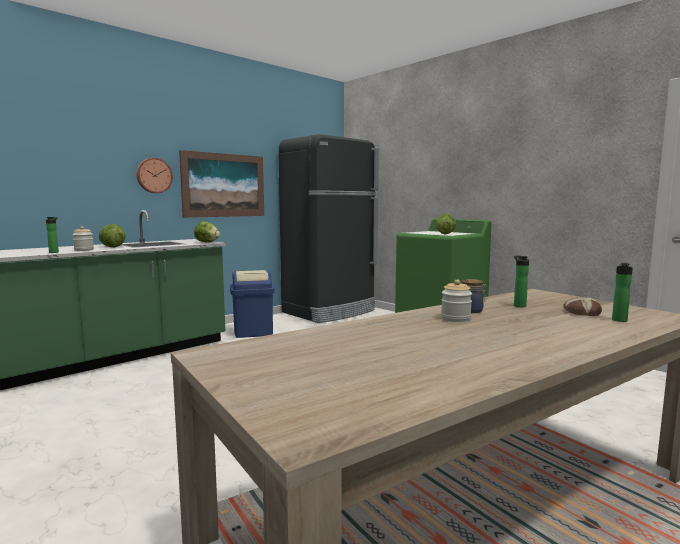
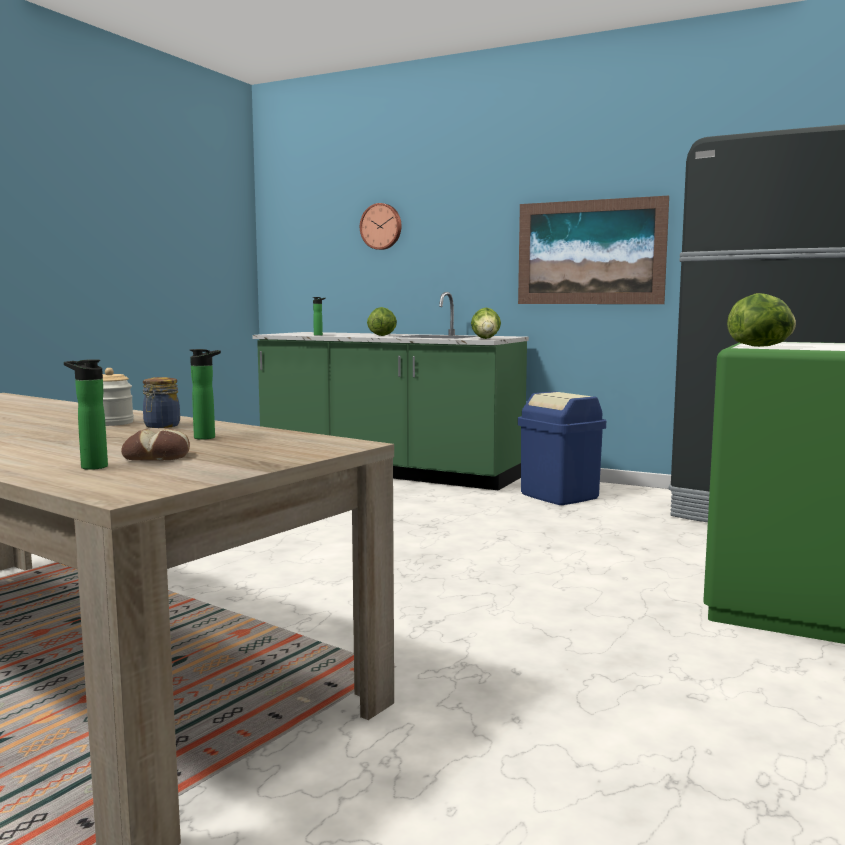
camera: 70 degrees right, 0 degrees up
(84, 250) = (347, 335): jar -> none
(154, 175) = (484, 244): wall clock -> wall clock (381, 226)

